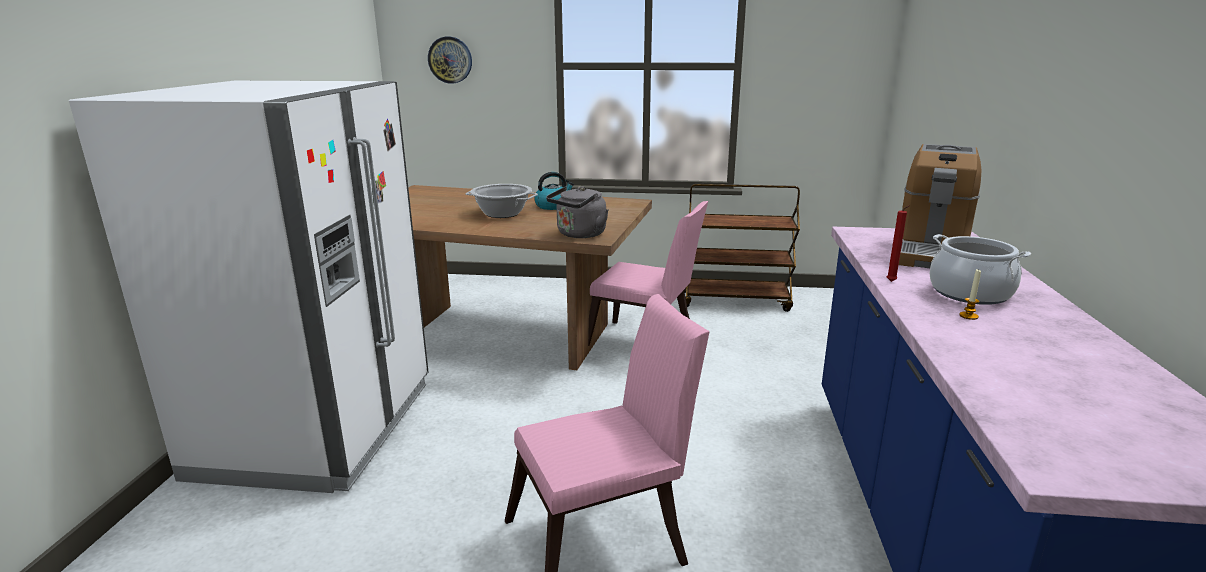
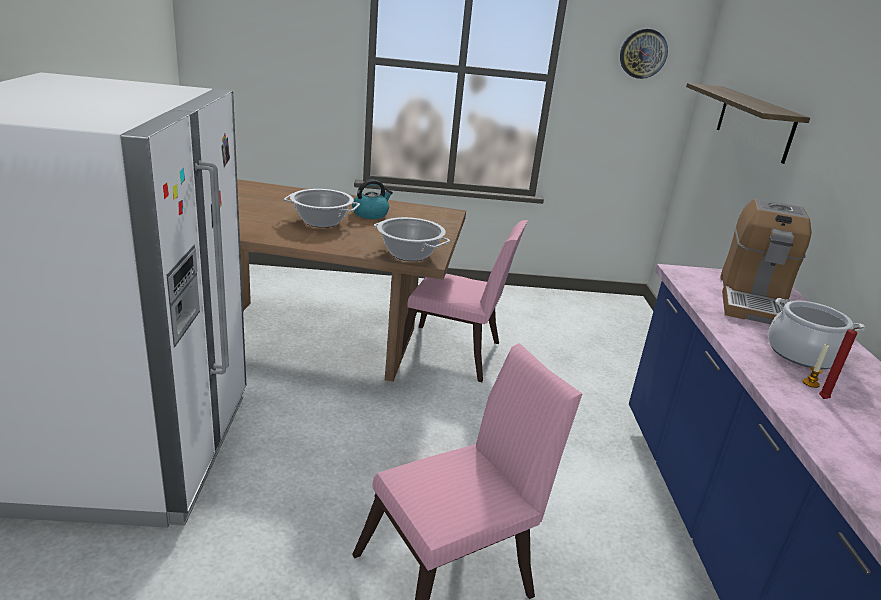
camera: 10 degrees left, 5 degrees up
(450, 60) = (254, 42): wall clock -> wall clock (643, 53)
(579, 235) = (409, 254): grey kettle -> cooking pot
(736, 301) = (531, 305): brown cart -> none
(892, 282) = (732, 338): red candle -> red candle (824, 400)
(944, 81) = (754, 122): none -> shelf

